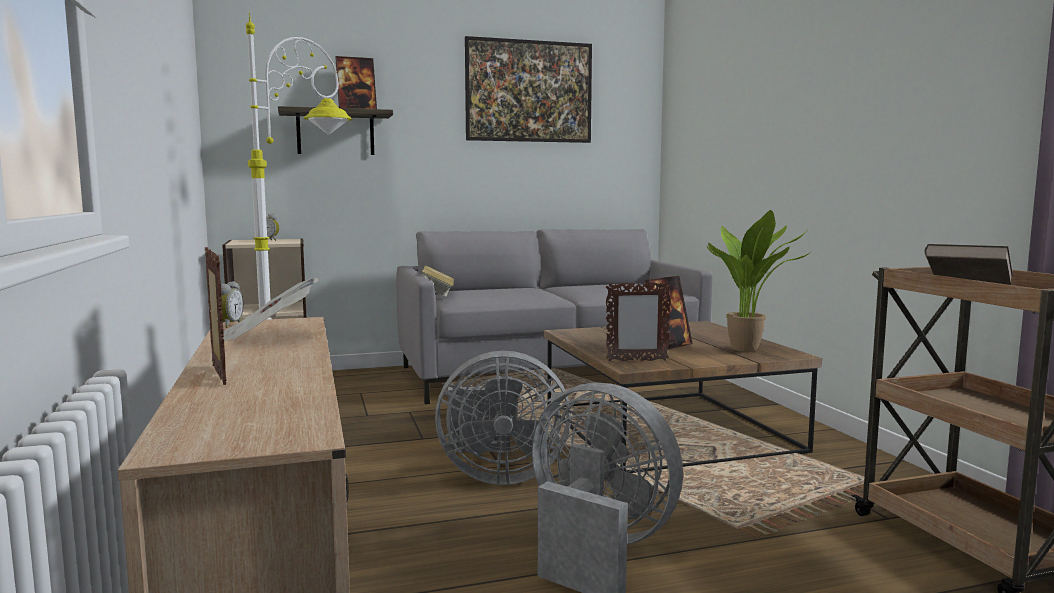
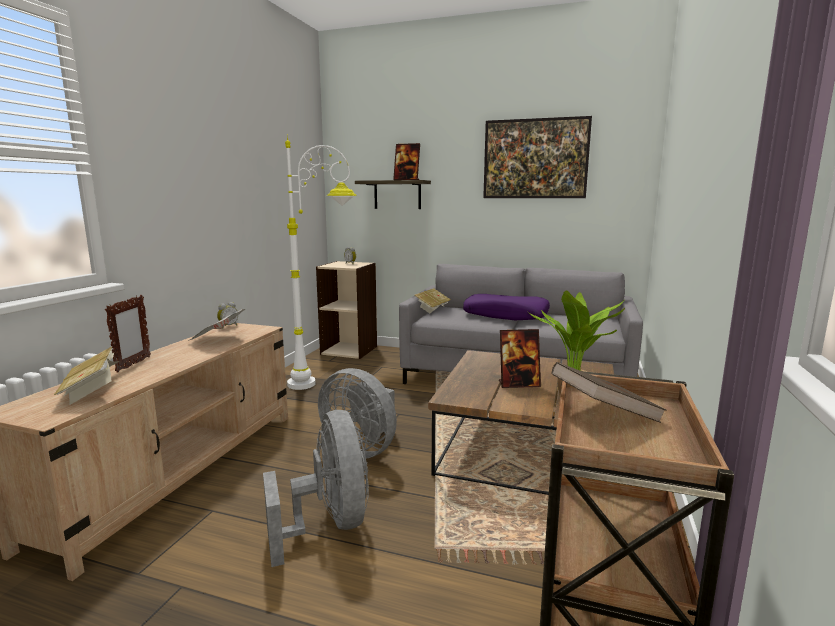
camera: 35 degrees right, 5 degrees up
(258, 405) = (92, 390): none -> book
(540, 289) = (506, 315): none -> purple pillow
(636, 360) = (465, 393): picture frame -> none

